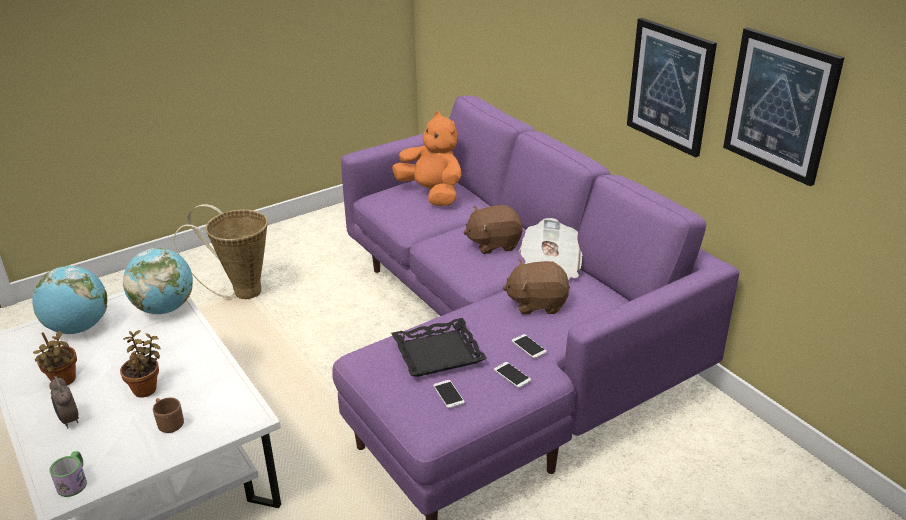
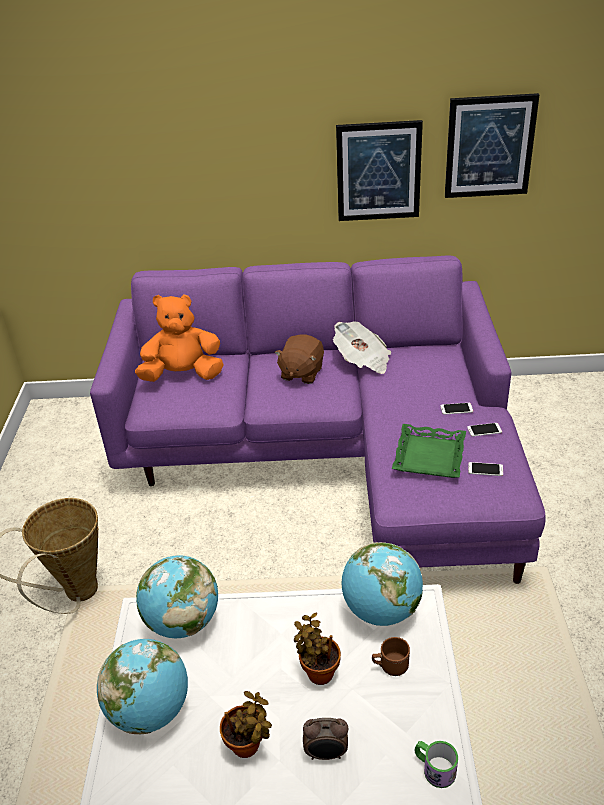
camera: 55 degrees left, 5 degrees up
(228, 397) = (381, 610): none -> globe
(438, 353) = (428, 456): black tray -> green tray
(537, 303) = (404, 384): brown plush toy -> none

